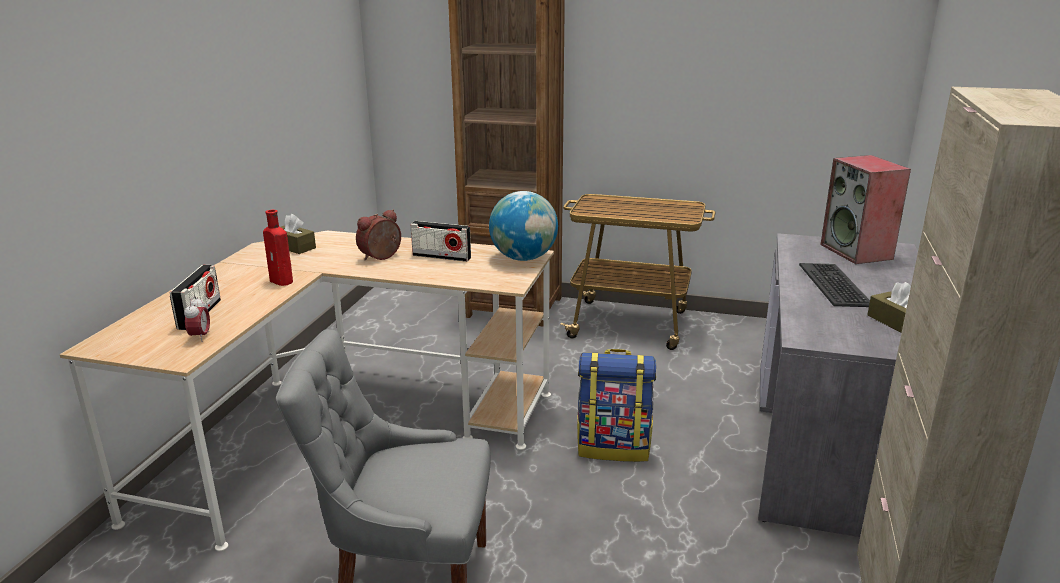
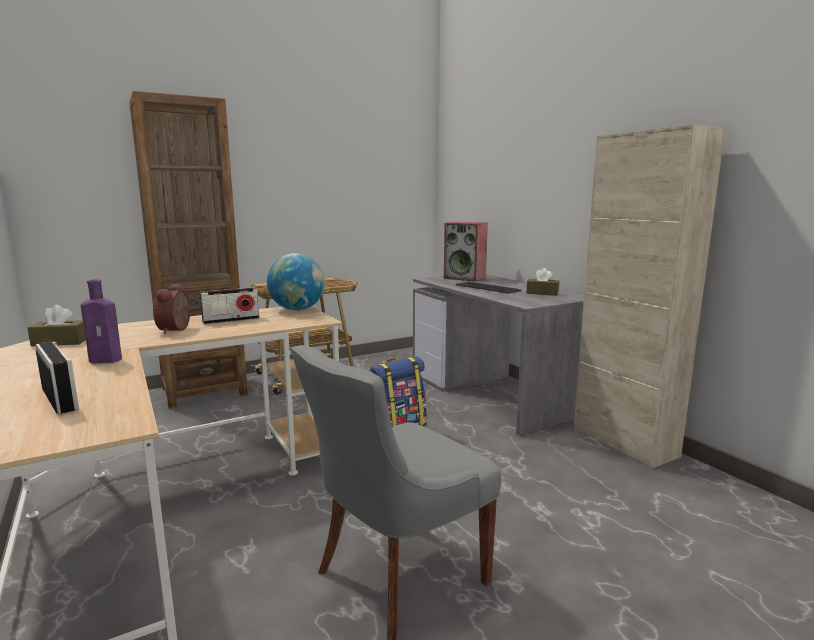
camera: 45 degrees left, 10 degrees down
(200, 337) = (106, 409): alarm clock -> none
(282, 281) = (108, 360): red bottle -> purple bottle

